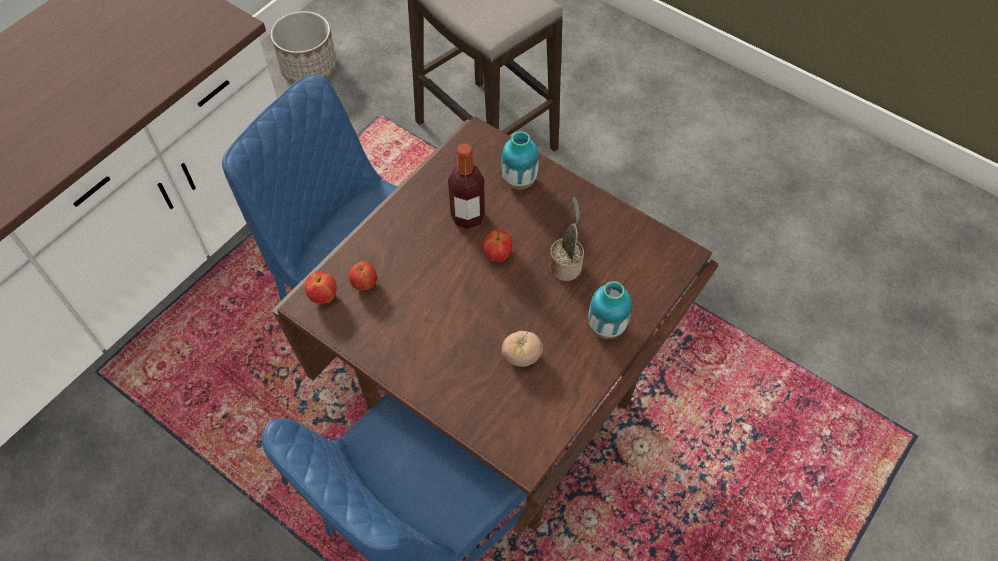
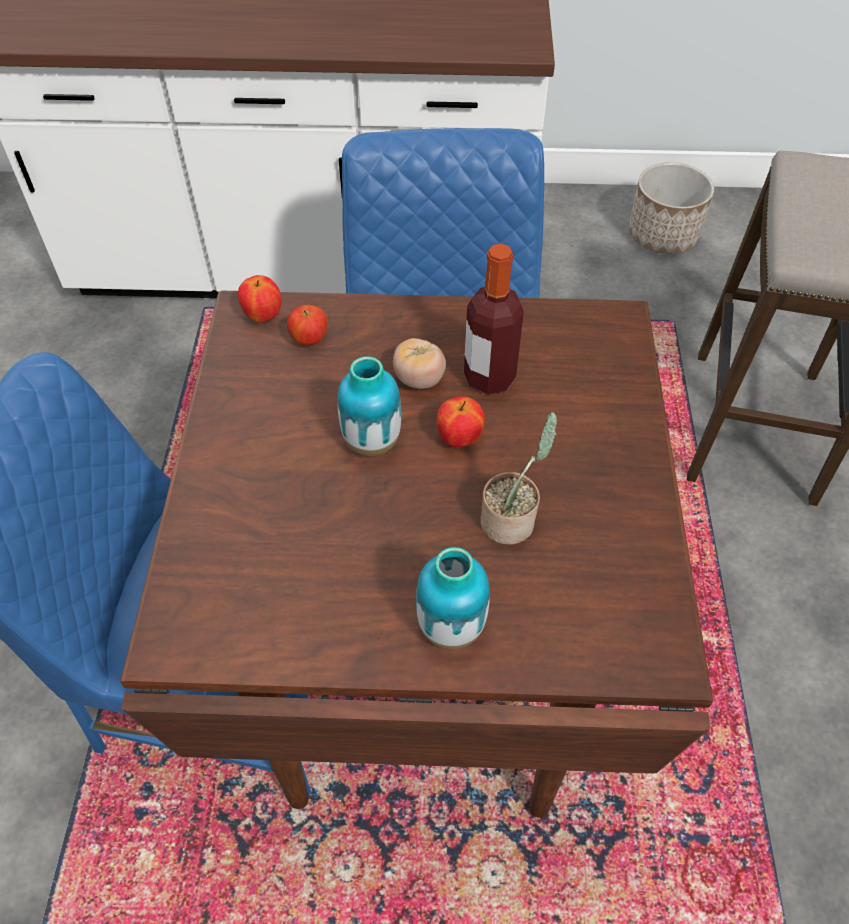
camera: 55 degrees right, 5 degrees down
(519, 181) = (595, 397): vase -> vase (372, 442)
(521, 356) = (326, 551): tomato -> tomato (419, 379)

